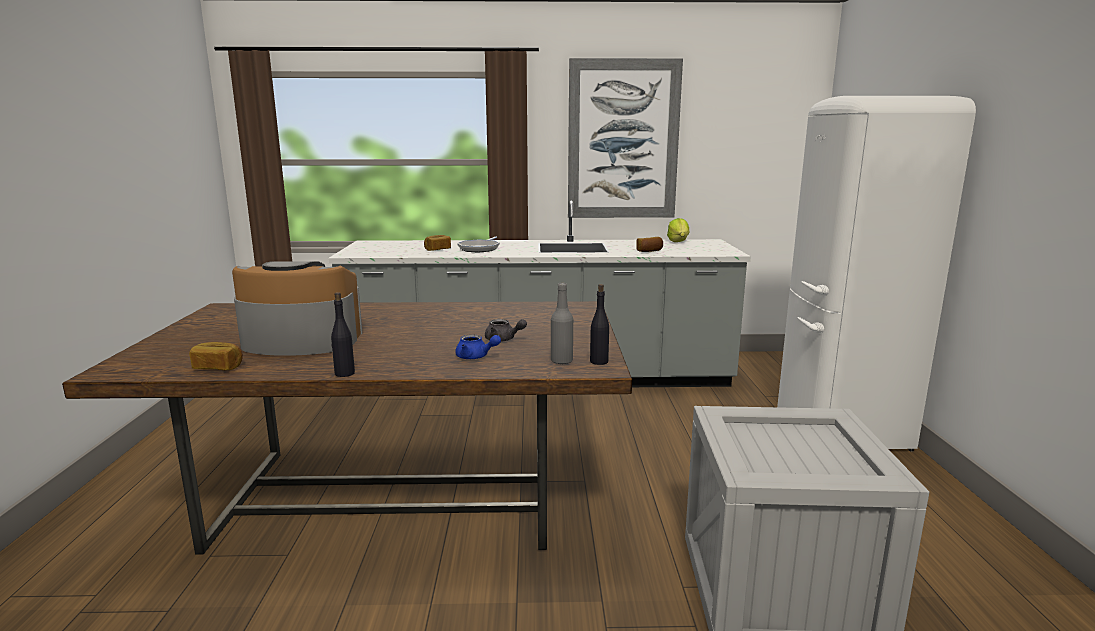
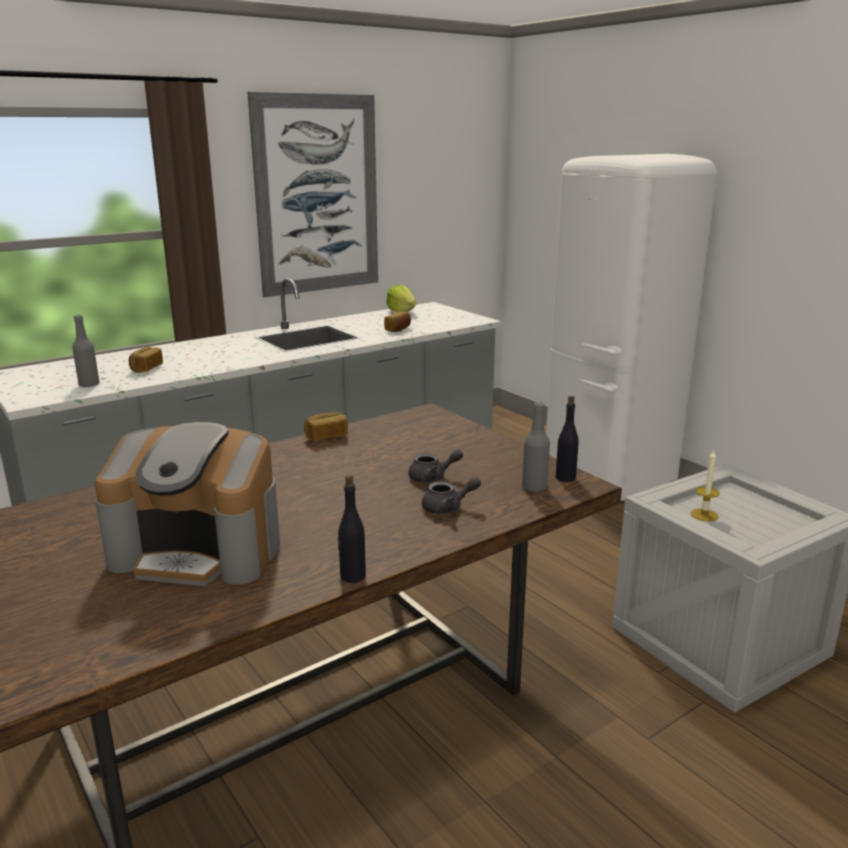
camera: 35 degrees left, 5 degrees up
(218, 367) = (167, 626): bread -> bread (326, 436)
(300, 341) = (199, 551): coffee machine -> coffee machine turned 135 degrees counterclockwise
(392, 252) = (89, 384): none -> grey bottle
(476, 357) = (448, 508): blue teapot -> grey teapot
(480, 248) = (200, 357): frying pan -> none
(755, 440) = (704, 515): none -> candle

